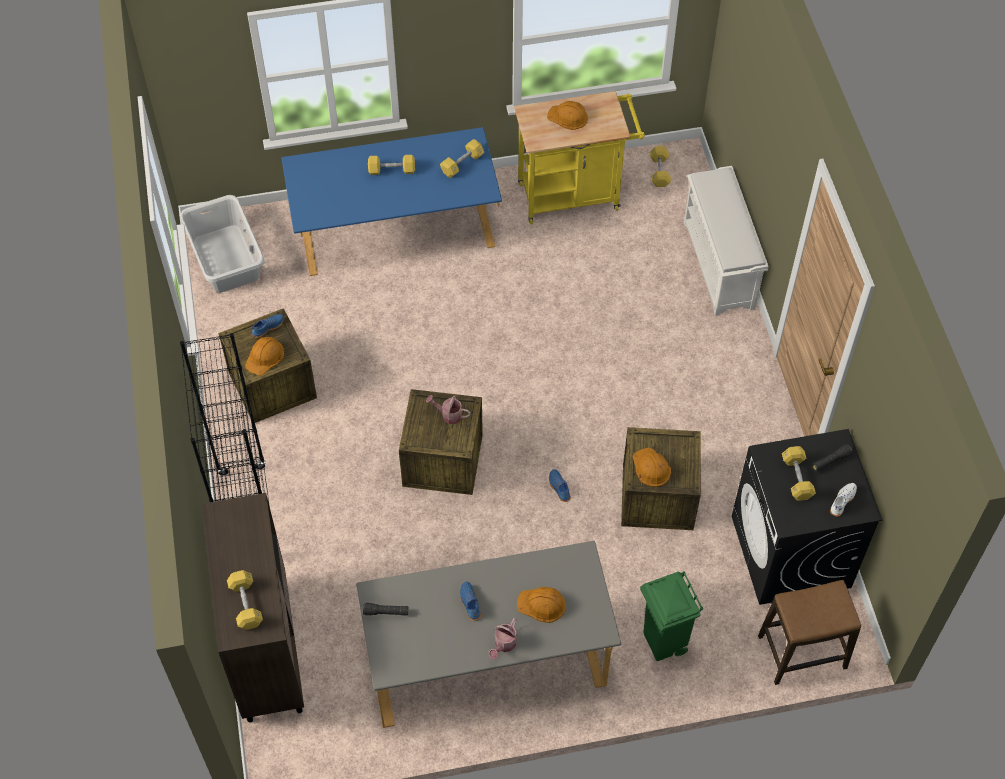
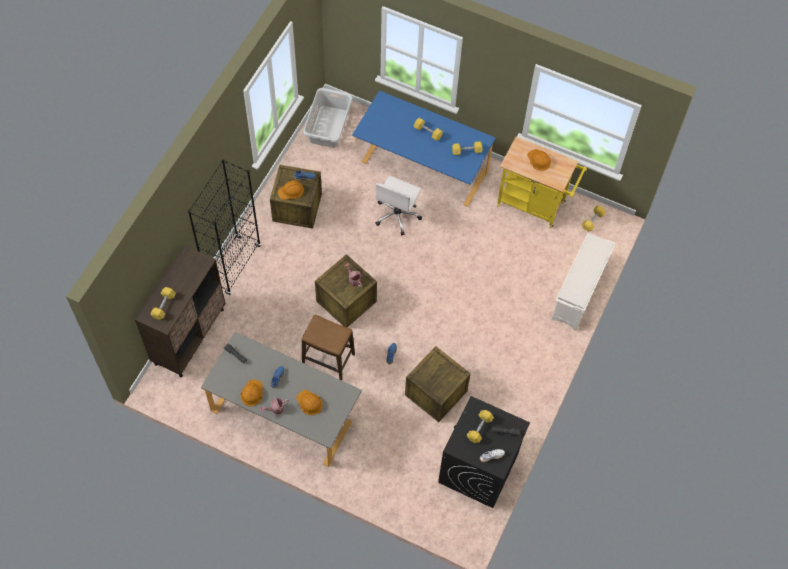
camera: 35 degrees right, 5 degrees up
(415, 312) = (397, 215): none -> white office chair
(651, 468) = (428, 374): orange hard hat -> orange hard hat (252, 393)
(664, 643) = (374, 467): green trash can -> none
(802, 652) = (438, 521): stool -> stool (328, 359)

